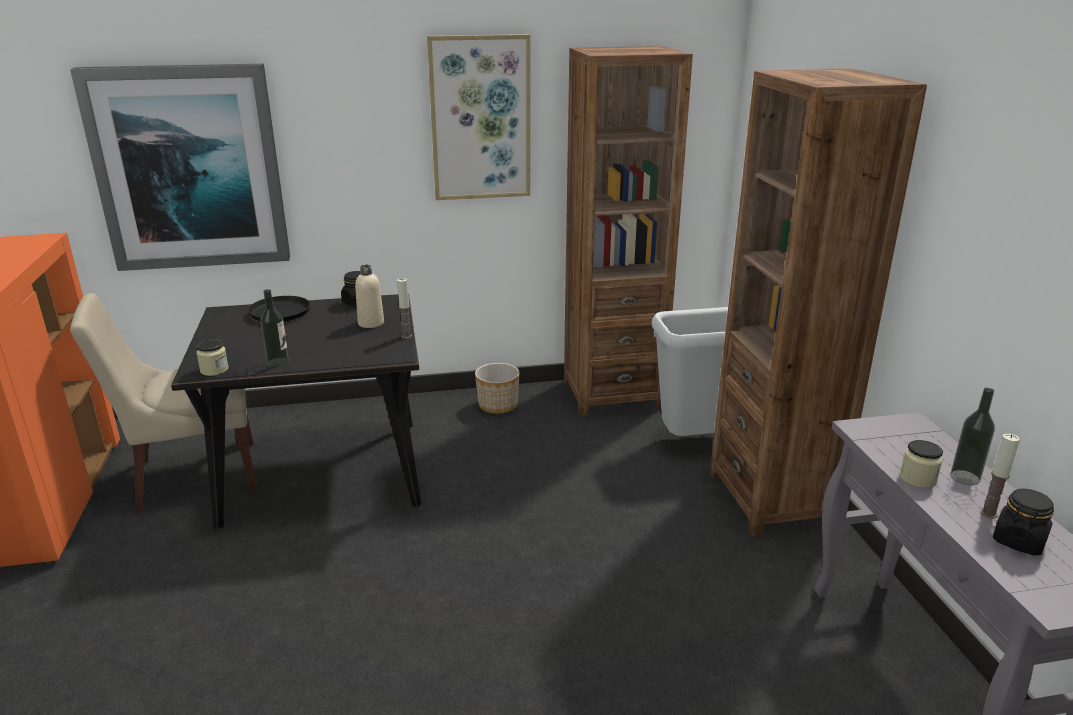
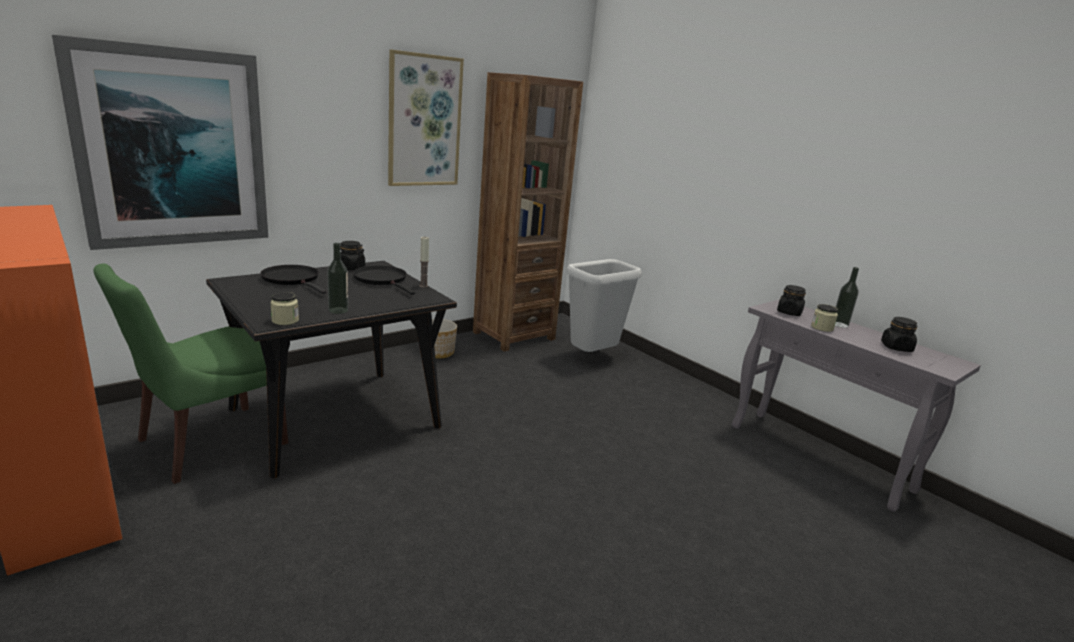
camera: 30 degrees left, 5 degrees down
(192, 477) = (208, 444): beige chair -> green chair
(371, 323) = (382, 280): beige bottle -> black frying pan
(772, 498) = (664, 381): brown bookcase -> none
(894, 441) = (789, 312): none -> black jar
(988, 513) = (869, 338): candle -> none

